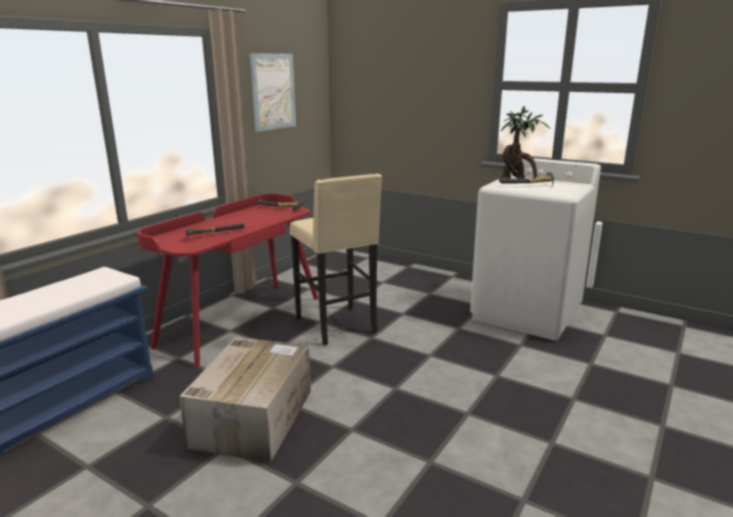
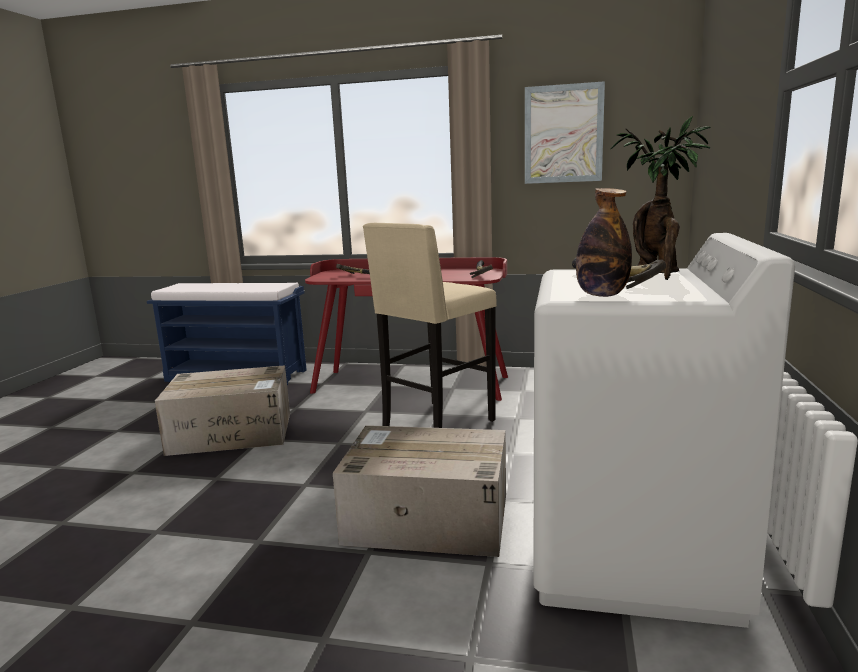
camera: 70 degrees right, 5 degrees down
(468, 353) = (425, 518): none -> cardboard box
(563, 191) = (601, 295): none -> bottle

